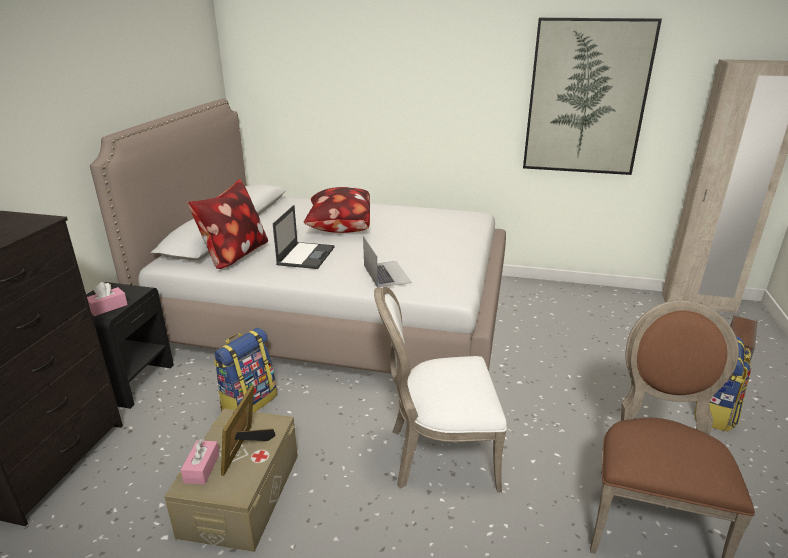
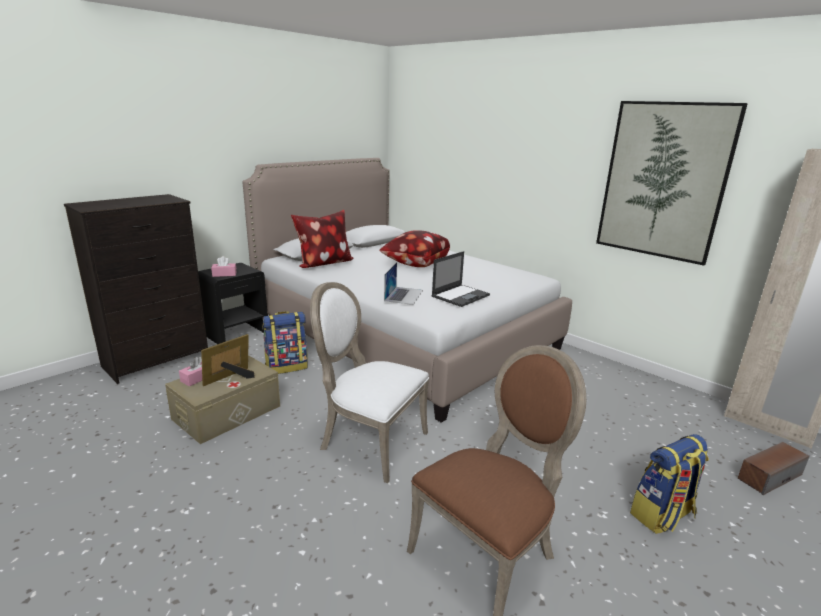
camera: 30 degrees right, 5 degrees down
(306, 255) = (367, 273): laptop -> laptop (461, 295)

